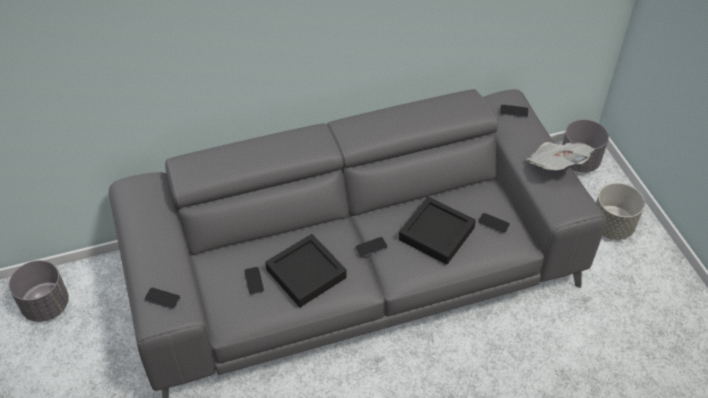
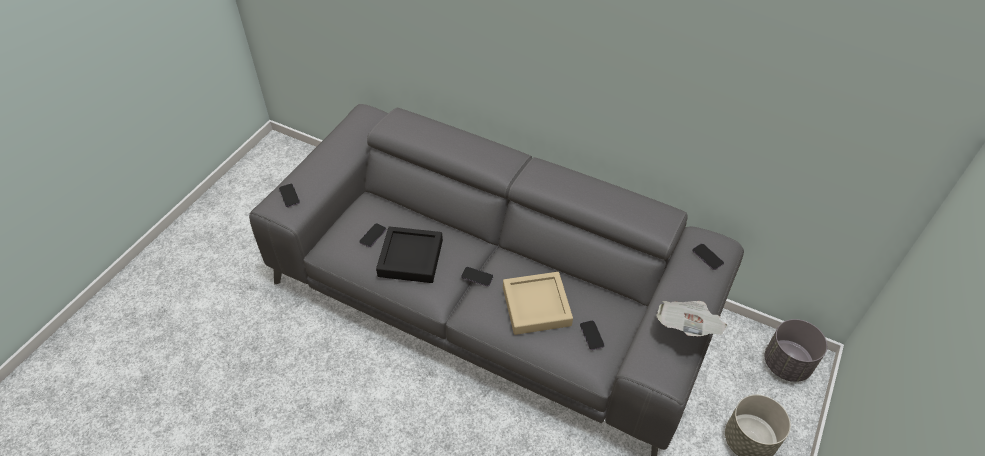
camera: 45 degrees right, 0 degrees up
(46, 305) = (290, 169): grey planter -> none
(436, 234) = (536, 306): black tray -> beige tray

